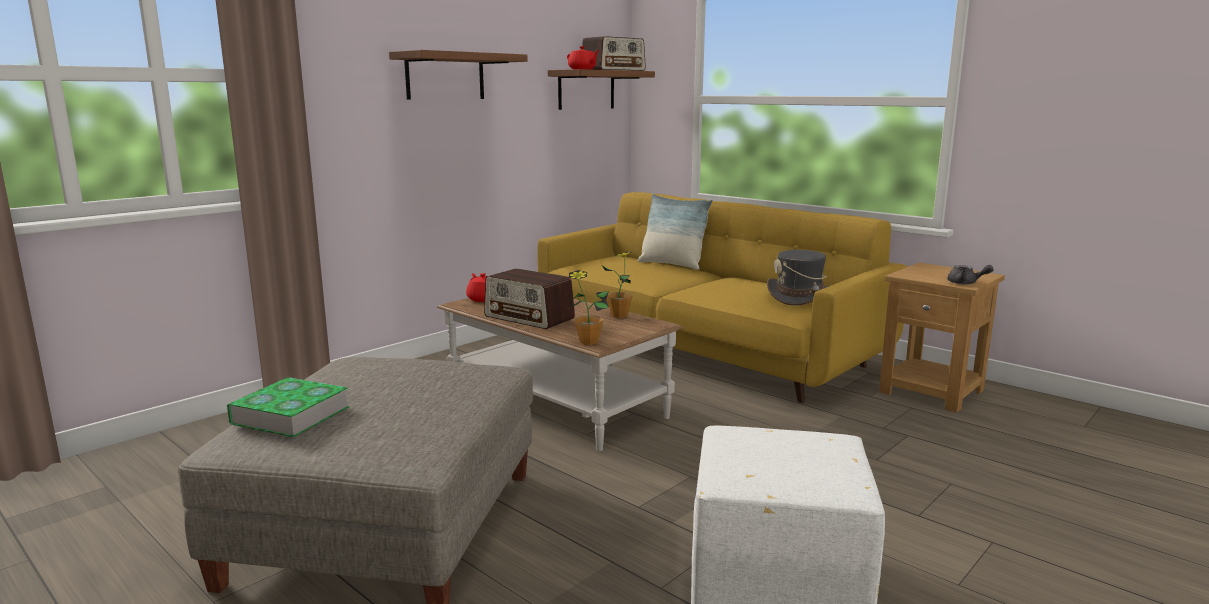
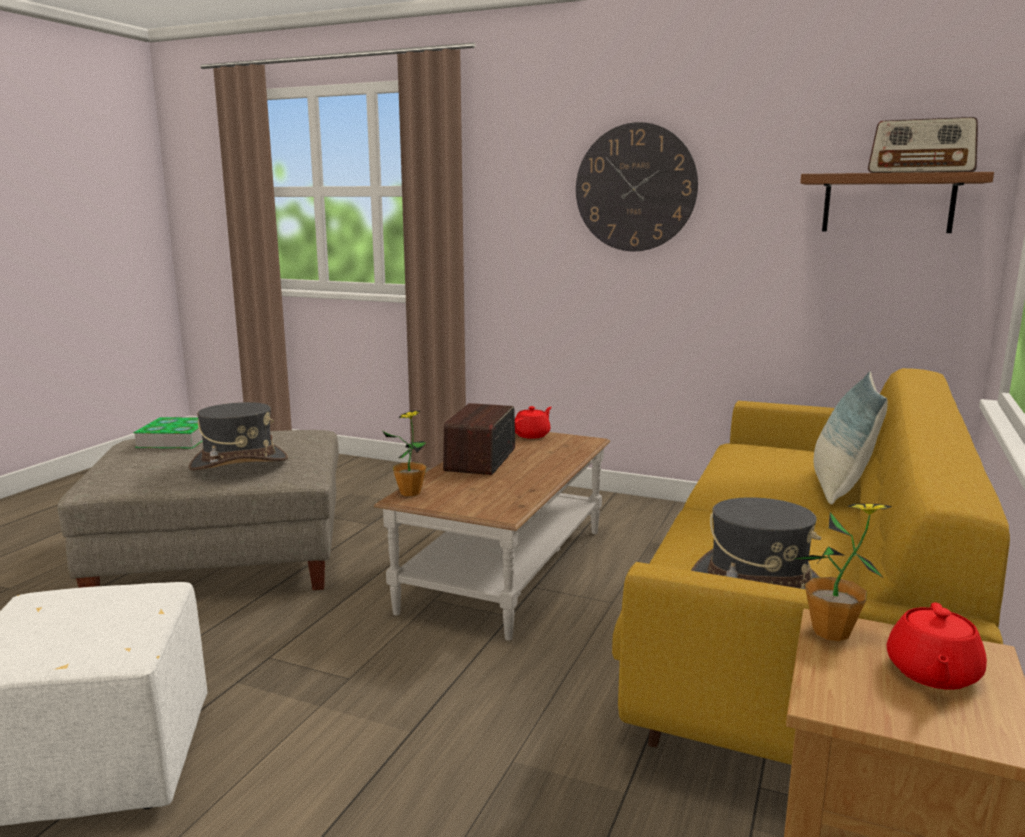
camera: 70 degrees right, 0 degrees up
(445, 76) = (635, 188): shelf -> wall clock
(448, 385) = (239, 463): none -> grey hat
(582, 69) = (833, 173): red teapot -> red teapot (932, 673)
(619, 315) = (524, 492): potted plant -> potted plant (831, 632)
(966, 283) = (843, 702): grey teapot -> none

